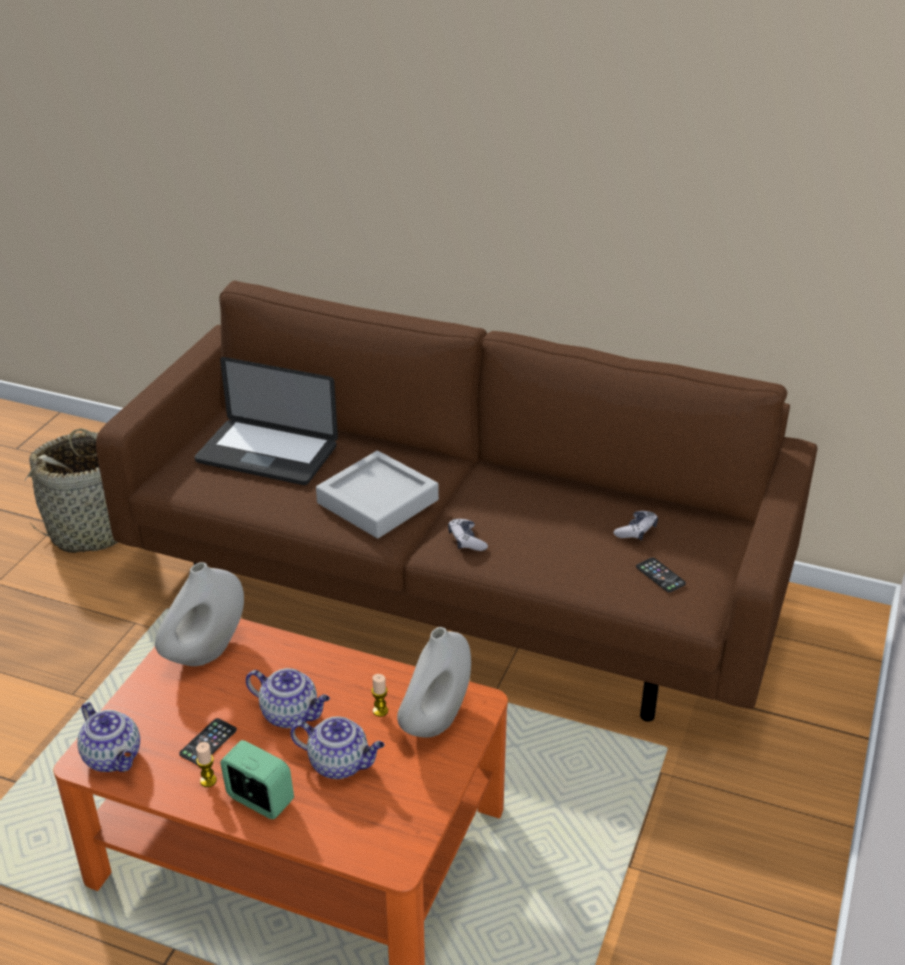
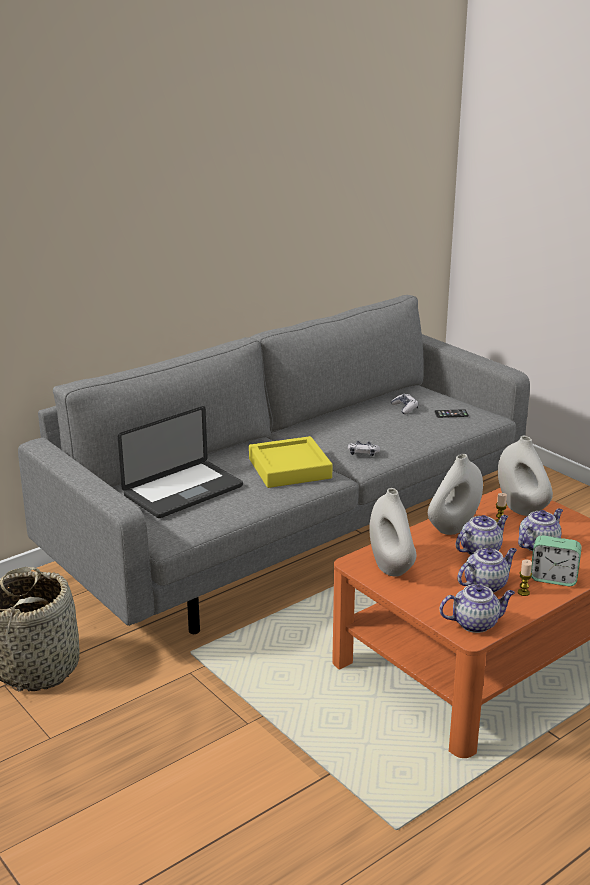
camera: 60 degrees left, 10 degrees down
(208, 742) = (486, 585): phone -> teapot
(259, 800) = (553, 578): alarm clock -> alarm clock turned 135 degrees counterclockwise
(335, 675) = (453, 528): none -> white vase
(378, 501) = (289, 468): grey tray -> yellow tray
(452, 590) = (294, 533): brown sofa -> grey sofa

